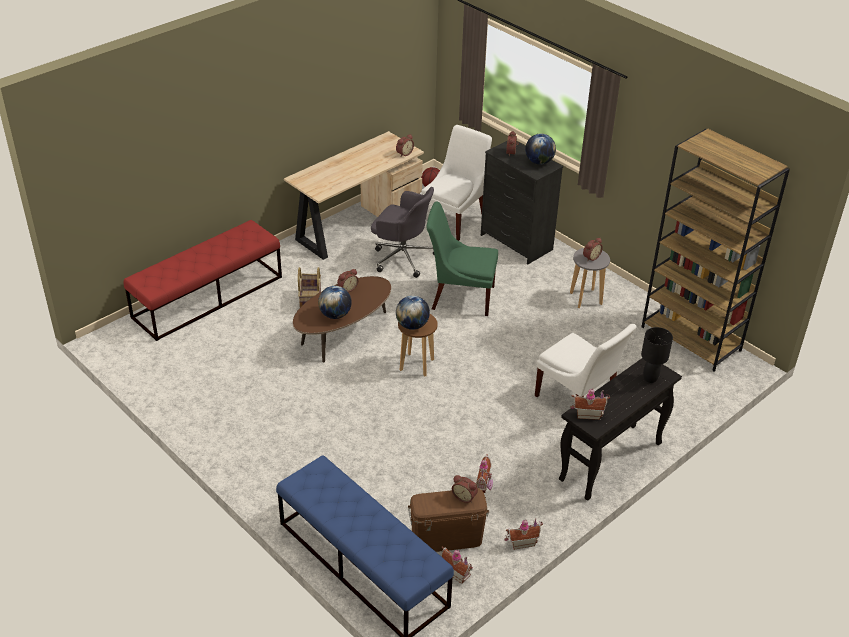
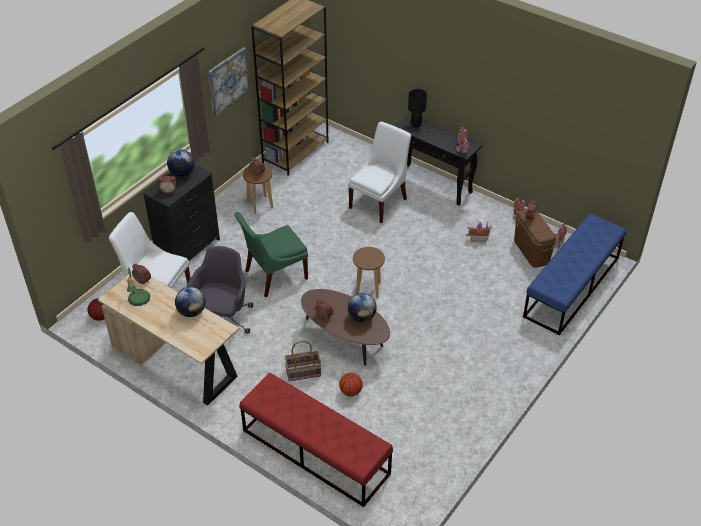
camera: 100 degrees left, 5 degrees up
(270, 329) = (350, 391): none -> basketball
(377, 150) = (138, 301): none -> table lamp
(412, 325) = (372, 260): globe -> globe (191, 312)
(459, 296) = (273, 275): green chair -> green chair turned 60 degrees clockwise
(585, 298) = (260, 205): grey stool -> brown stool
(660, 160) = (228, 81): none -> picture

